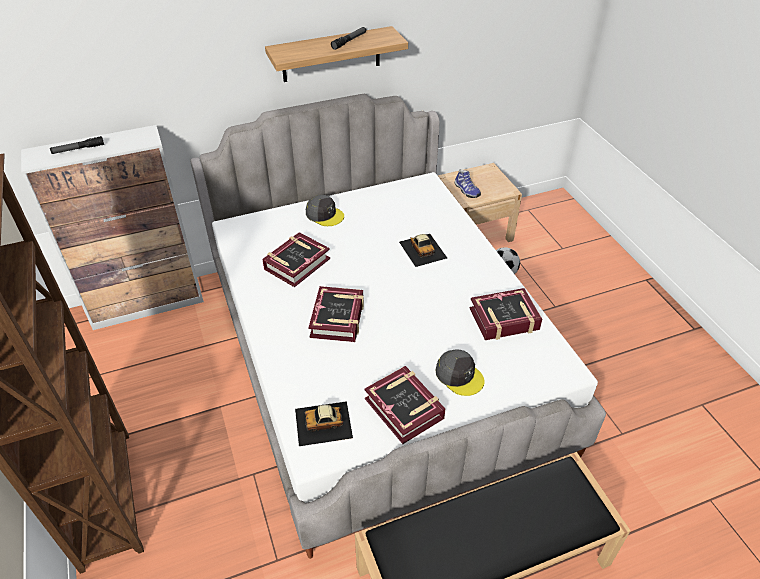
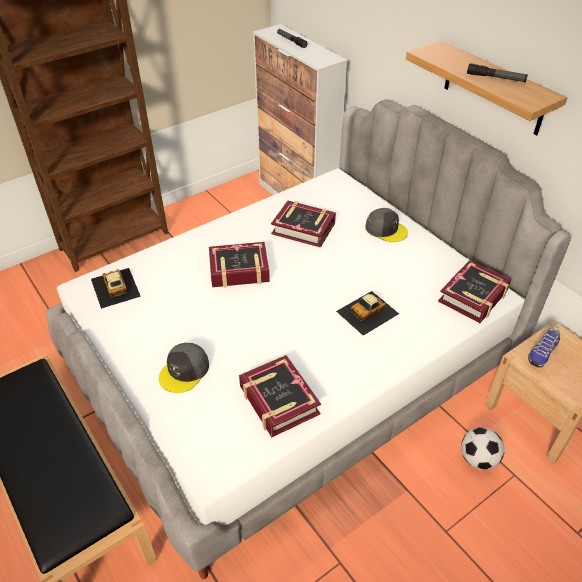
camera: 75 degrees right, 0 degrees up
(324, 214) = (386, 229): grey cap -> grey cap turned 75 degrees counterclockwise
(404, 408) = (137, 336): book -> book (473, 296)

